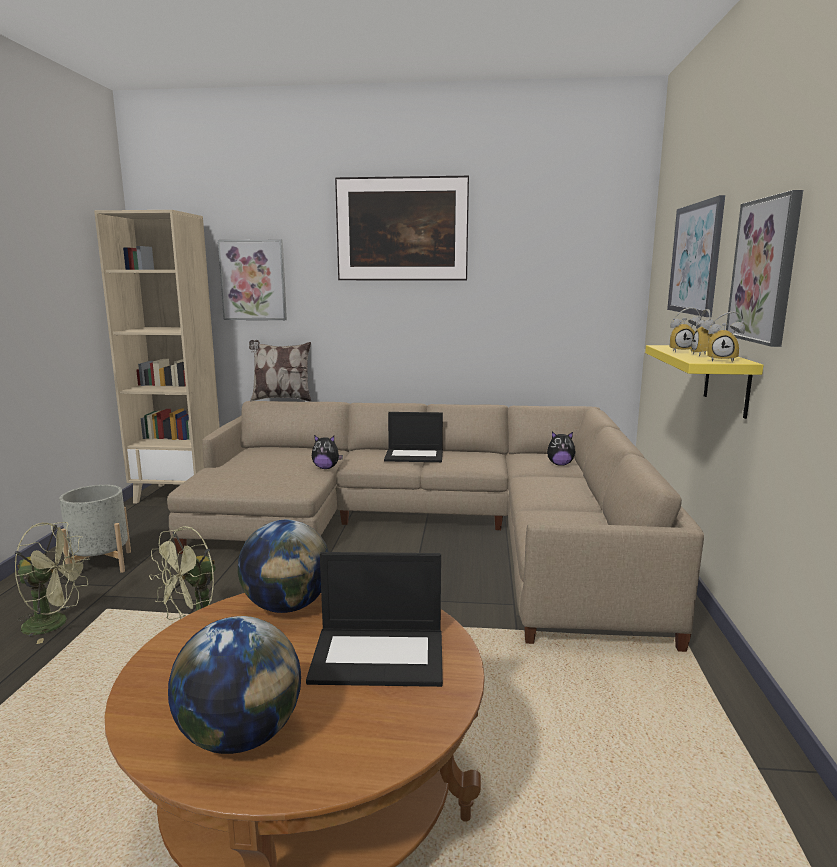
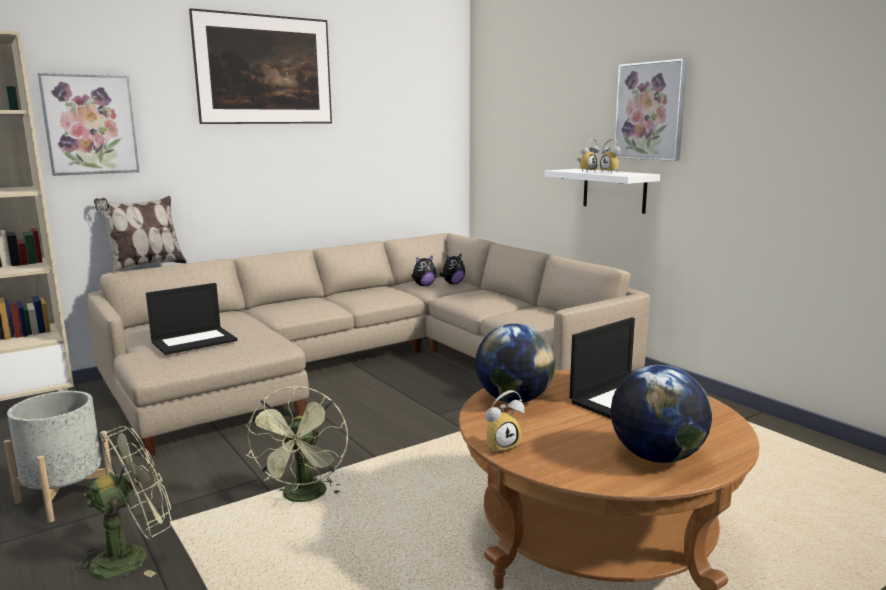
camera: 40 degrees left, 0 degrees up
(326, 468) = (262, 326): plush toy -> plush toy (424, 285)
(415, 455) = (328, 299): laptop -> laptop (194, 341)
(695, 259) = (549, 104): picture -> none
(722, 360) = (634, 174): alarm clock -> alarm clock (501, 445)
(727, 380) = (614, 190): yellow shelf -> white shelf

